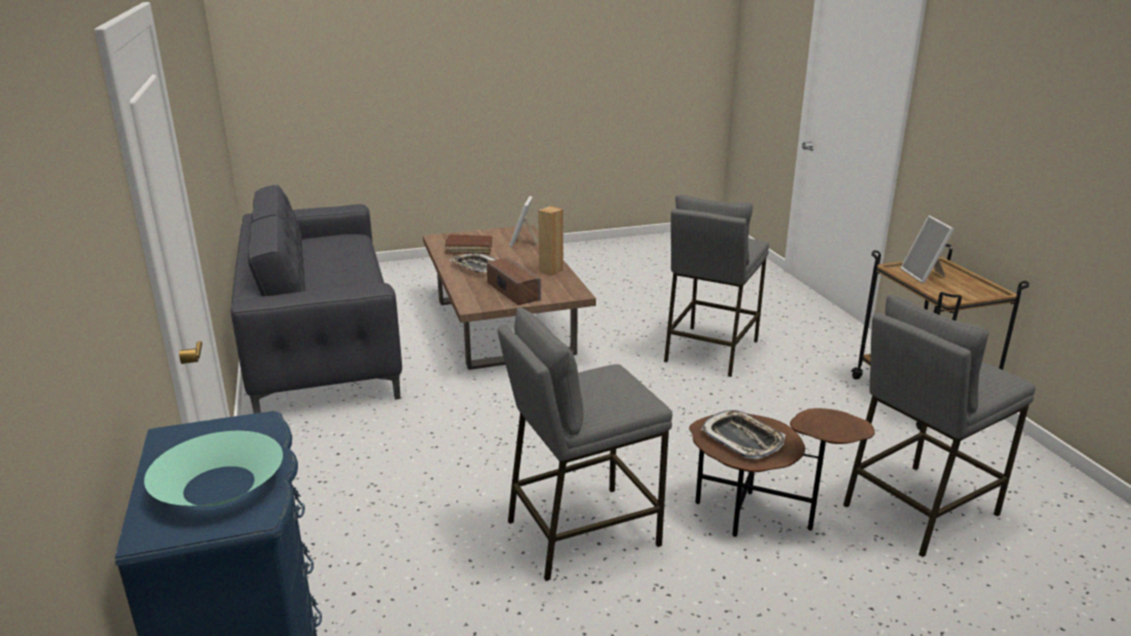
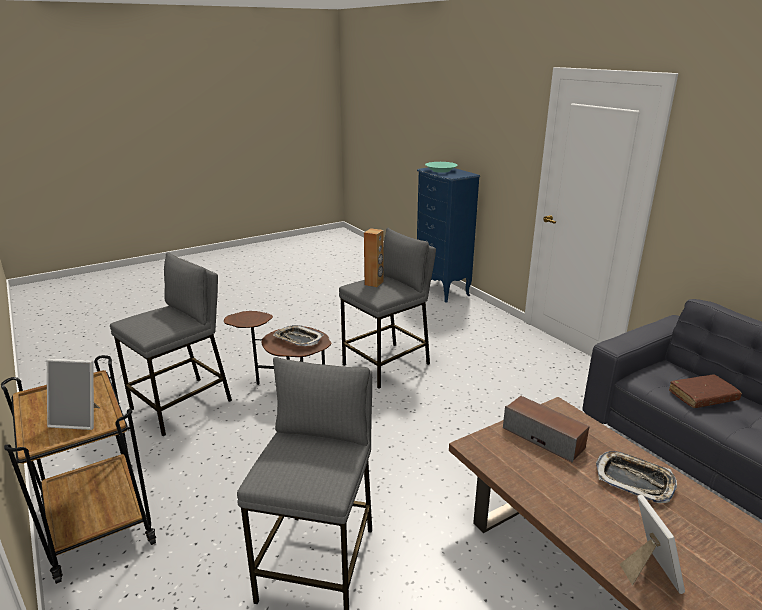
camera: 165 degrees right, 0 degrees up
(469, 249) = (700, 528): brown book -> brown book (702, 397)
(550, 271) = (536, 488): brown speaker -> brown speaker (374, 283)
(924, 275) = (79, 419): picture frame -> picture frame turned 120 degrees clockwise

